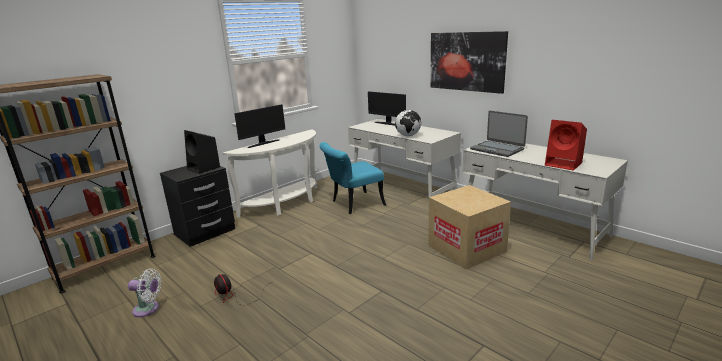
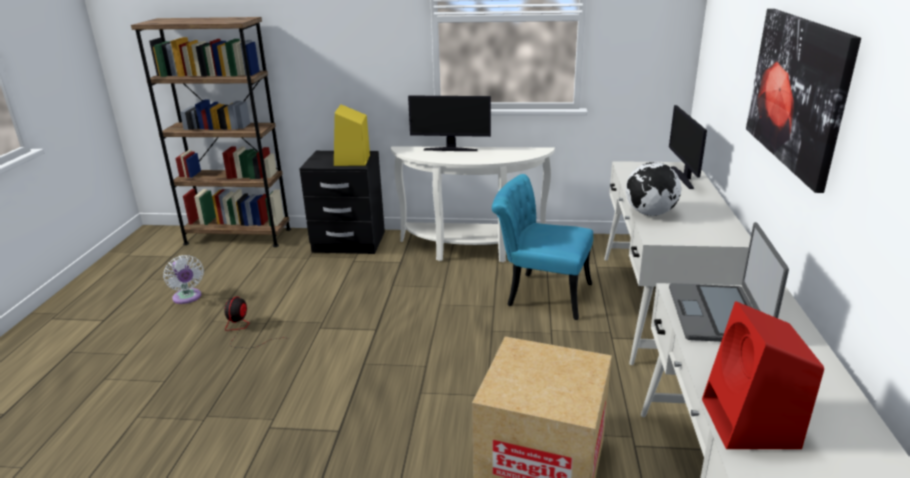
camera: 50 degrees right, 5 degrees up
(204, 168) = (352, 161): black speaker -> yellow speaker

